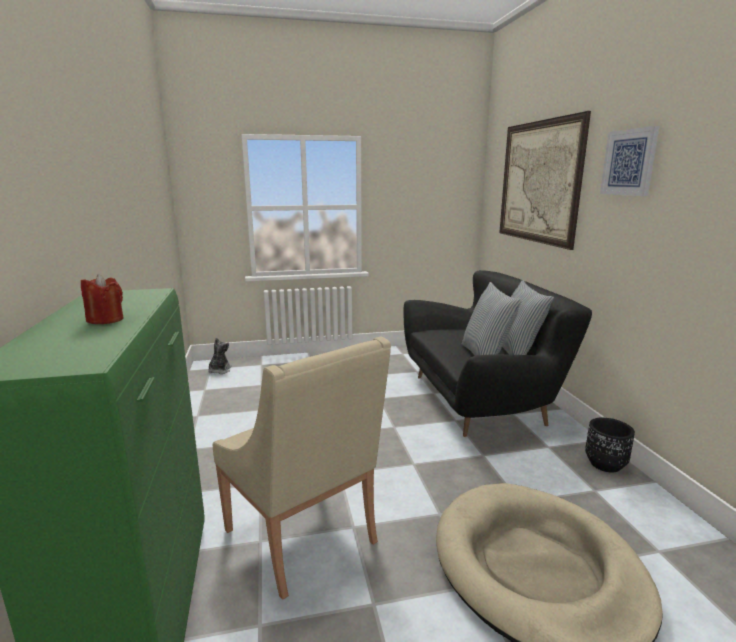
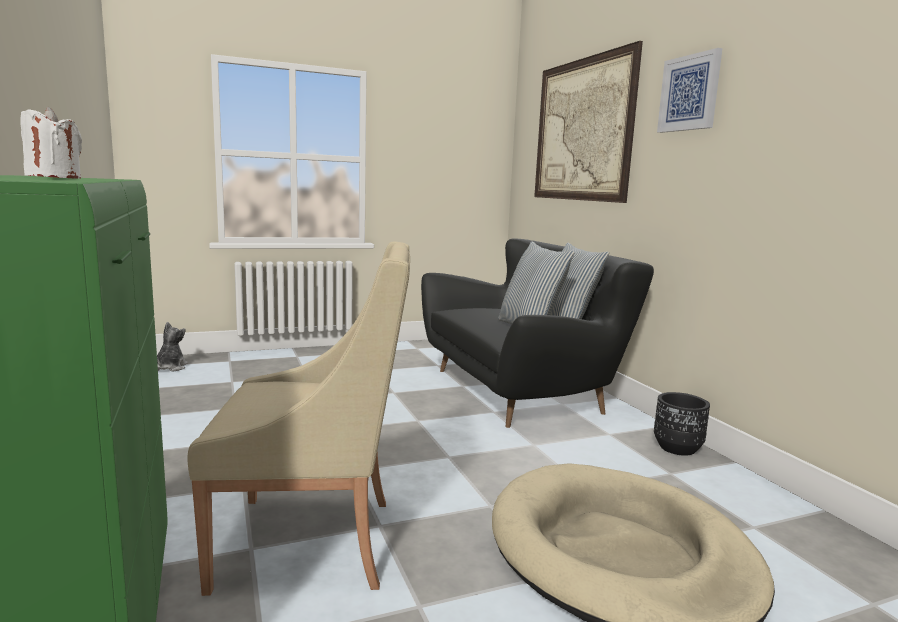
camera: 10 degrees left, 5 degrees down
(105, 320) = (54, 177): red candle -> white candle
(304, 538) = (314, 541): beige armchair -> beige armchair turned 45 degrees counterclockwise

